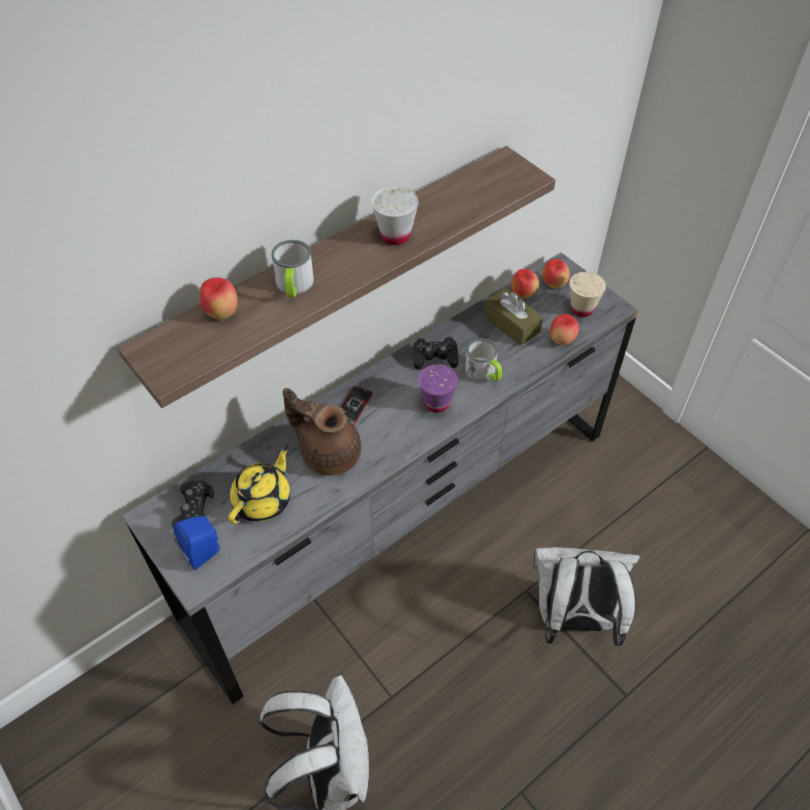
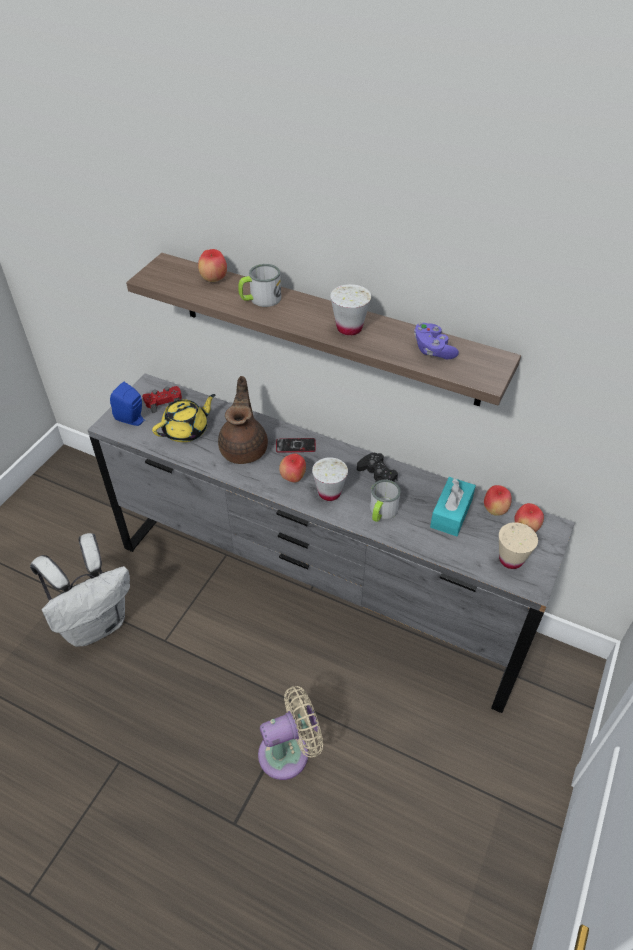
camera: 65 degrees right, 5 degrees down
(194, 509) = (163, 401): black game controller -> red game controller
(263, 500) = (186, 430): yellow teapot -> yellow teapot turned 45 degrees counterclockwise
(437, 403) = (329, 493): purple cup -> white cup
(467, 193) = (433, 350): none -> purple game controller
(511, 324) = (451, 513): brown tissue box -> turquoise tissue box
(561, 340) = (458, 555): apple -> apple (293, 478)
(572, 619) = (289, 752): white backpack -> beige fan

